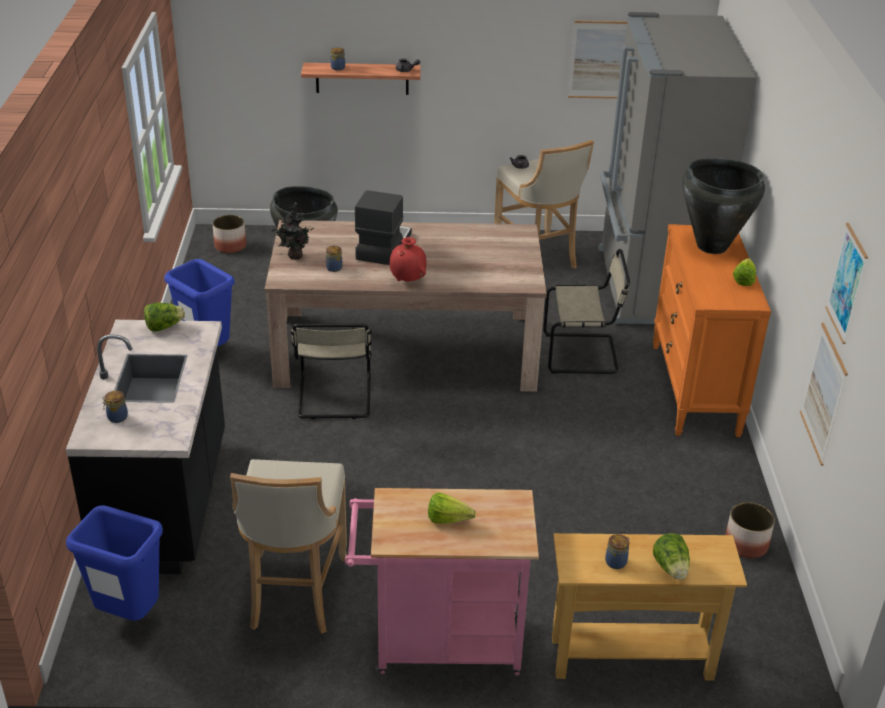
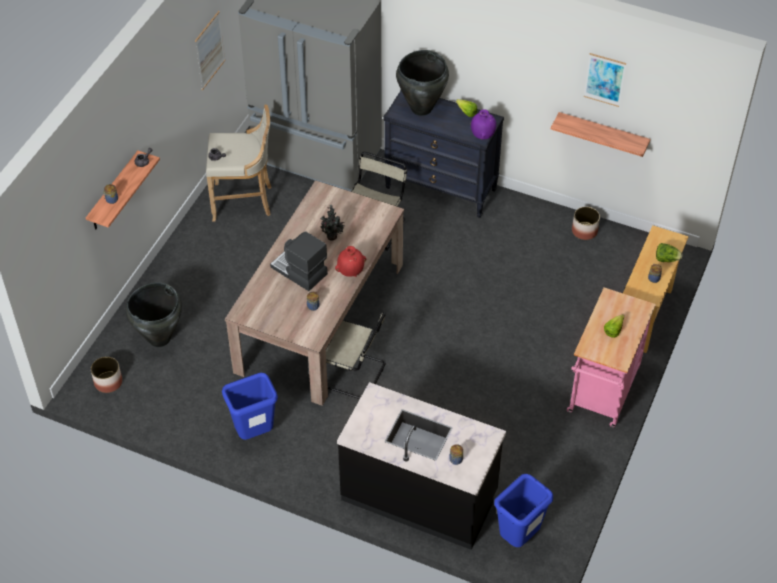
camera: 65 degrees left, 15 degrees up
(164, 327) = (361, 414): lettuce -> none
(294, 257) = (285, 324): potted plant -> potted plant (332, 237)
(294, 595) = (536, 450): beige stool -> none
(695, 389) = (441, 188): orange dresser -> black dresser
(715, 301) = (482, 135): none -> purple vase
(823, 394) = (602, 134): picture -> shelf

